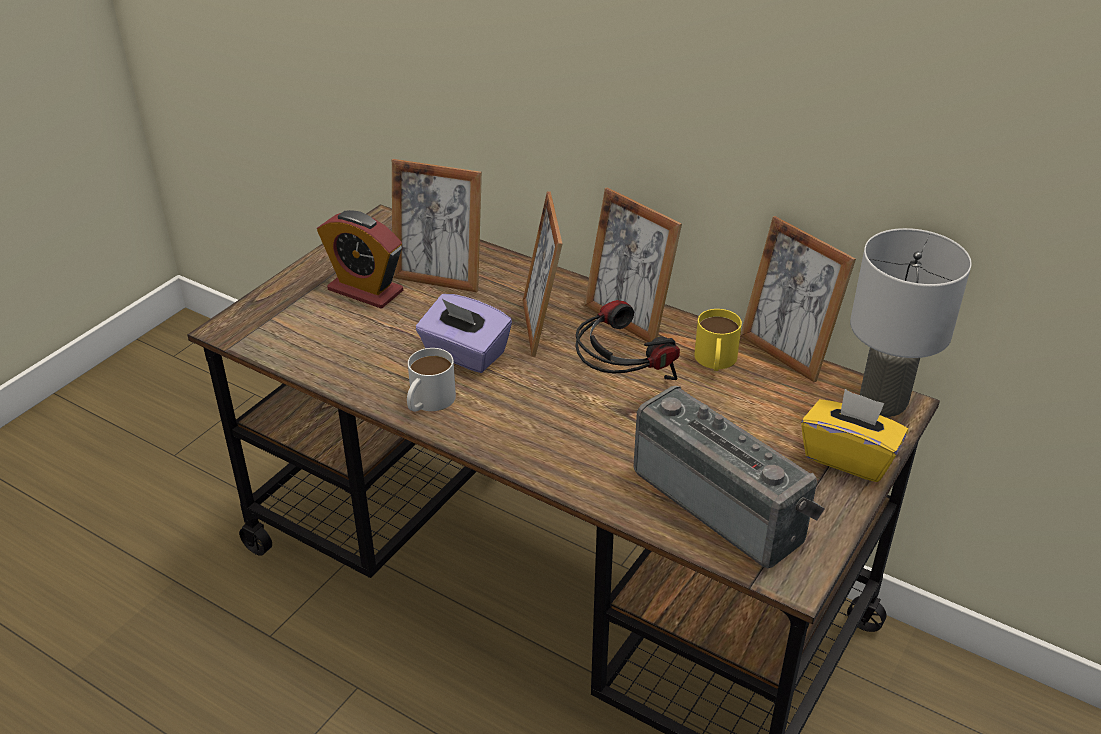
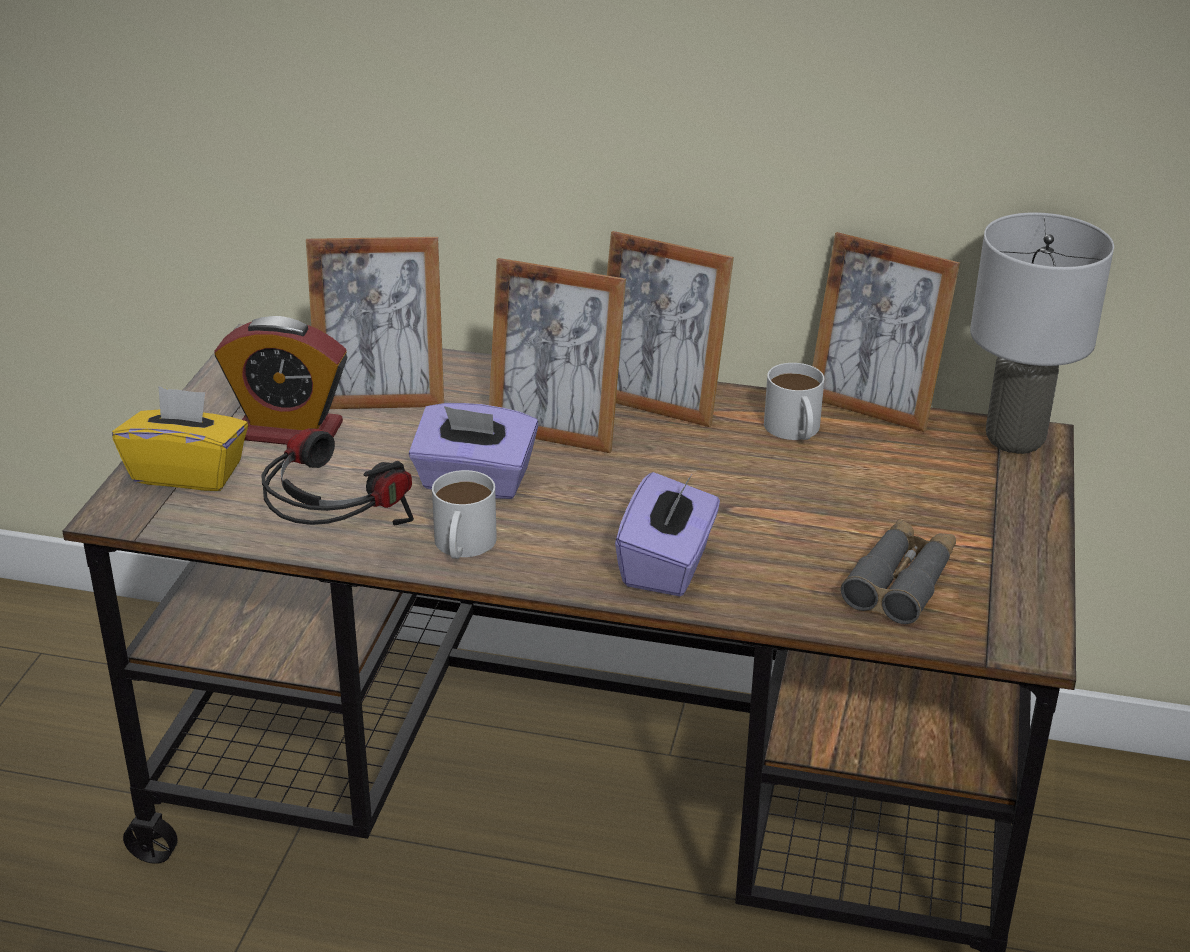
camera: 20 degrees left, 5 degrees down
(541, 327) = (555, 432): picture frame -> picture frame turned 45 degrees counterclockwise
(560, 448) = (667, 565): none -> purple tissue box
(620, 383) = (695, 477): headphones -> headphones (334, 542)
(715, 361) = (795, 431): yellow mug -> white mug
(723, 502) = (901, 582): radio -> grey binoculars
(848, 457) = (1011, 504): yellow tissue box -> yellow tissue box (187, 472)

